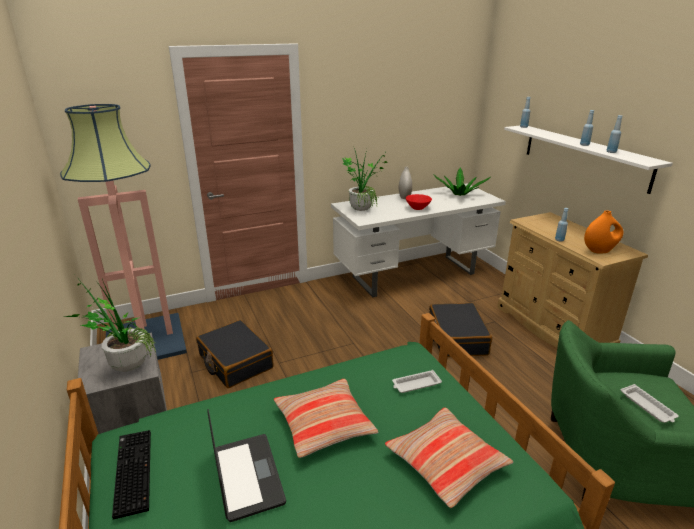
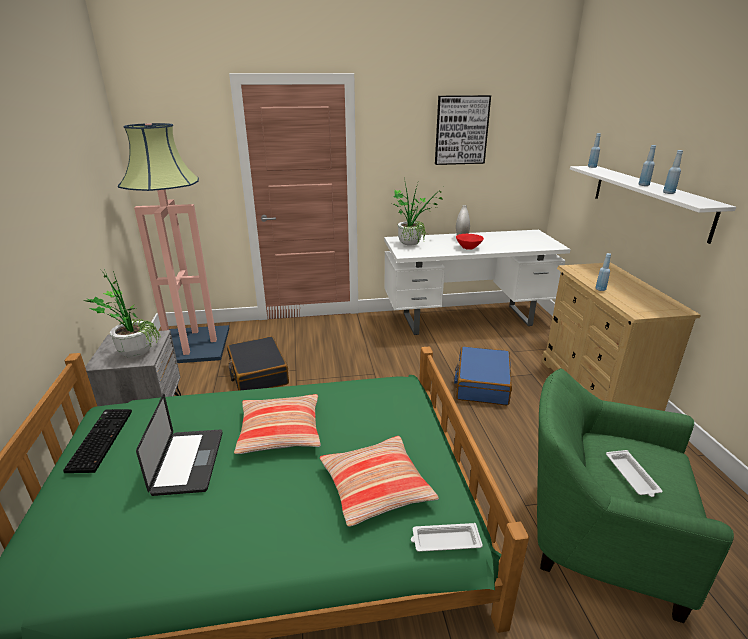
camera: 15 degrees right, 0 degrees up
(398, 95) = (461, 130): none -> picture
(415, 384) = (388, 412): white tray -> white tray (444, 541)
(456, 338) = (482, 384): black suitcase -> blue suitcase
(459, 194) = (522, 239): potted plant -> none
(599, 250) = (641, 304): orange vase -> none

